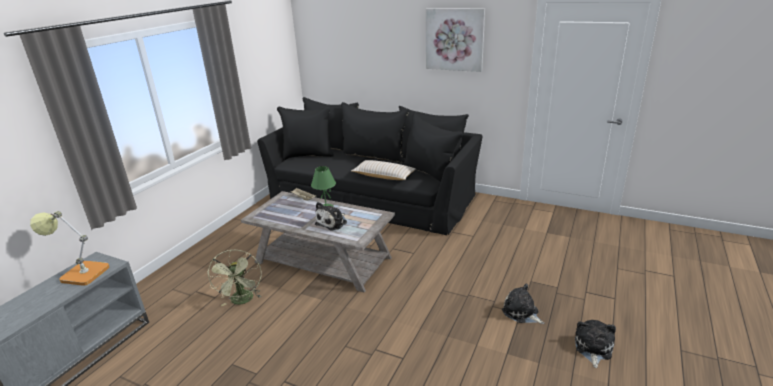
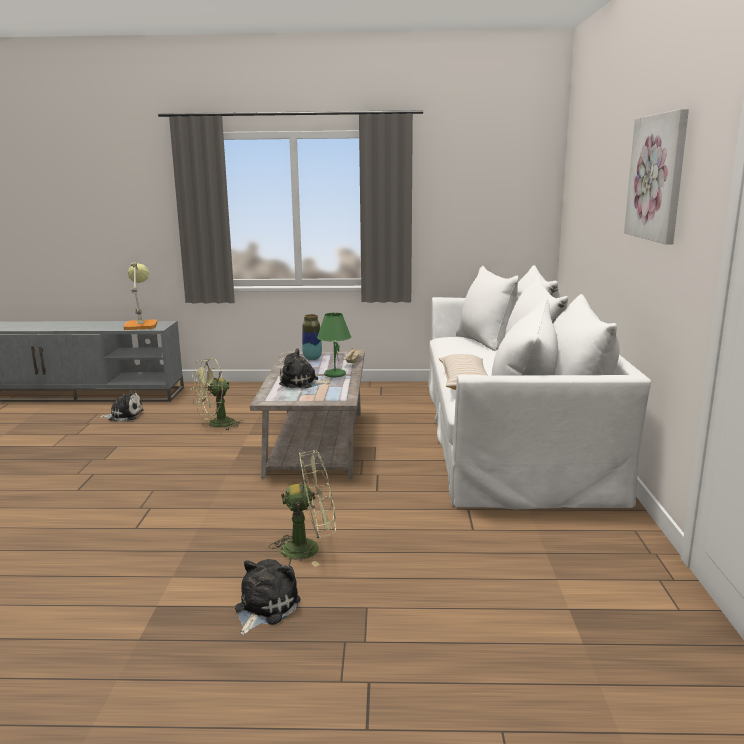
camera: 65 degrees right, 10 degrees down
(278, 211) = (312, 358): none -> vase
(372, 197) = (508, 433): black sofa -> white sofa
(467, 288) = (309, 548): none -> green fan
(593, 348) = (186, 701): plush toy -> plush toy (124, 415)

